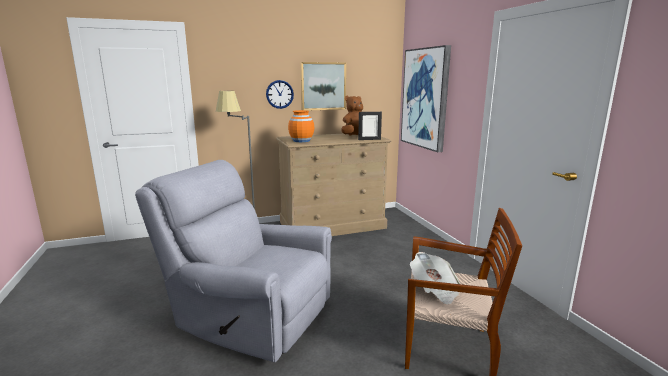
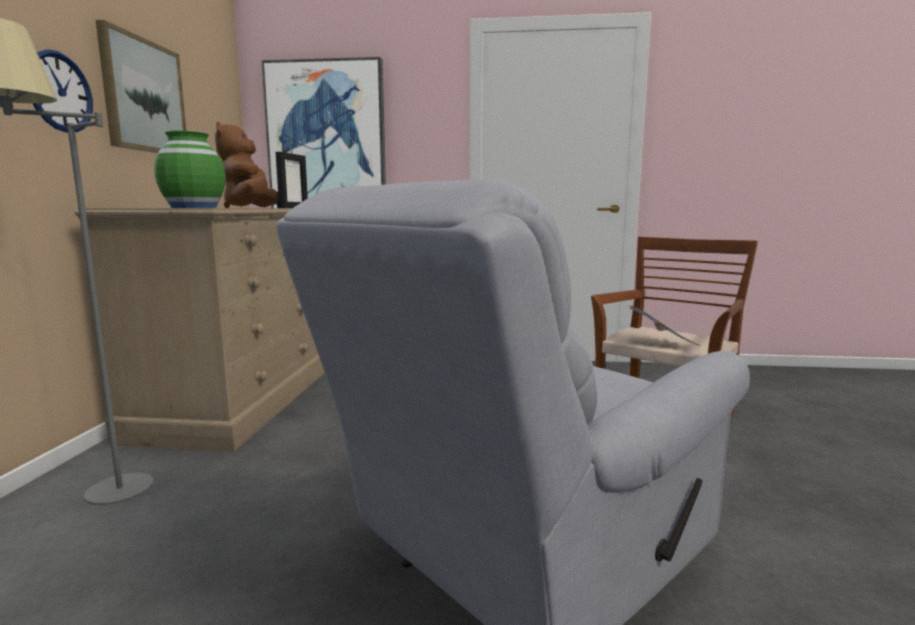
camera: 65 degrees left, 5 degrees down
(301, 141) = (194, 208): orange vase -> green vase

